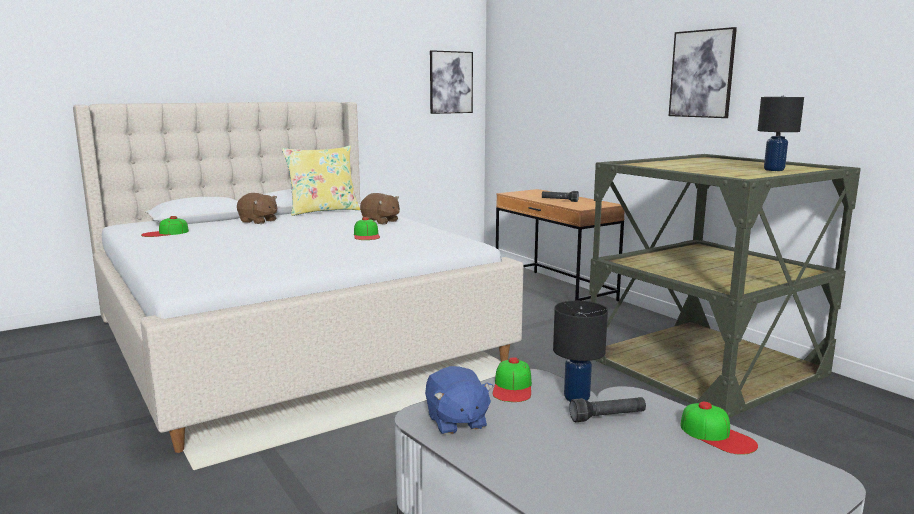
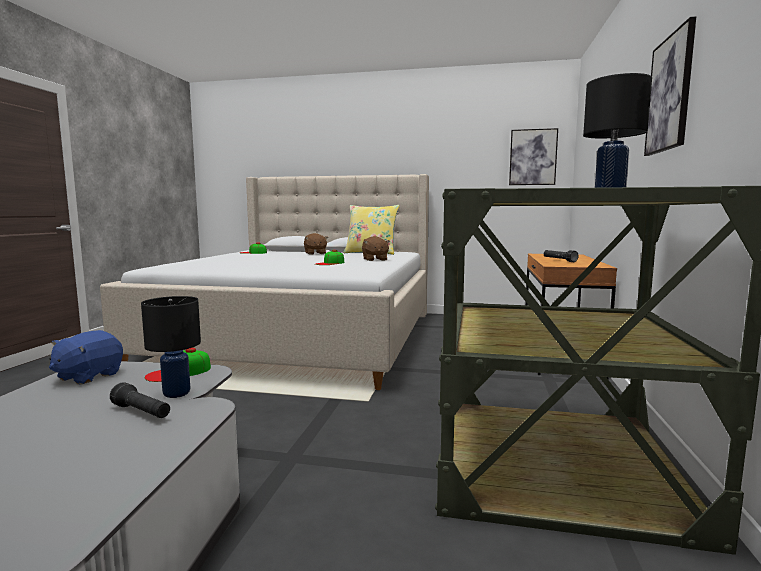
camera: 45 degrees right, 5 degrees down
(717, 435) = (136, 464): cap -> none

